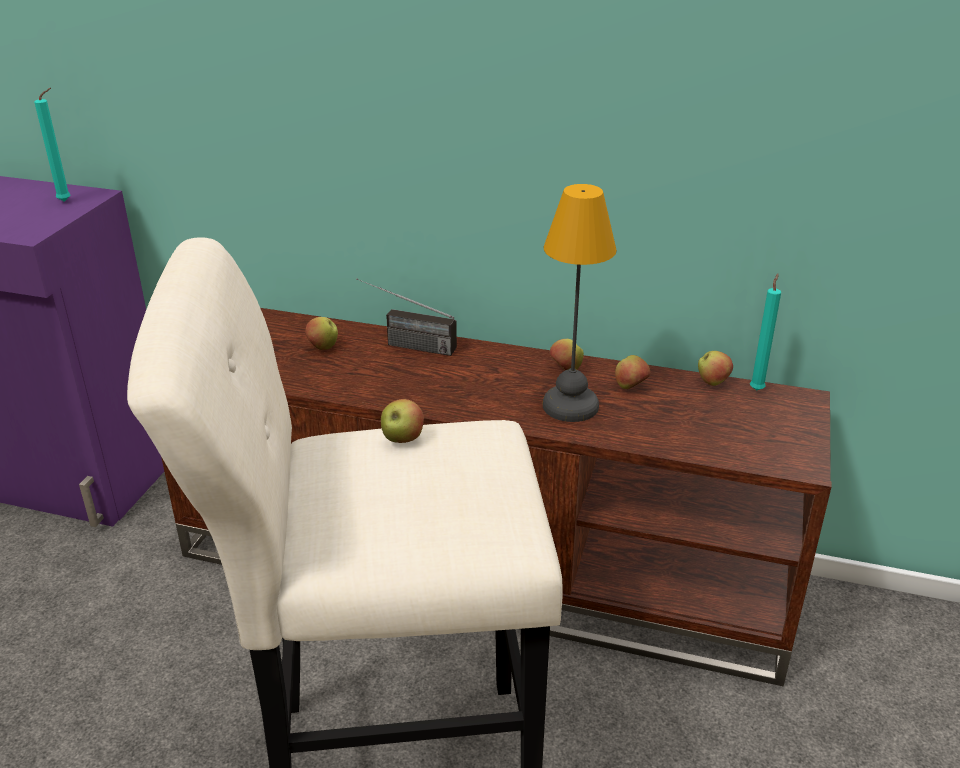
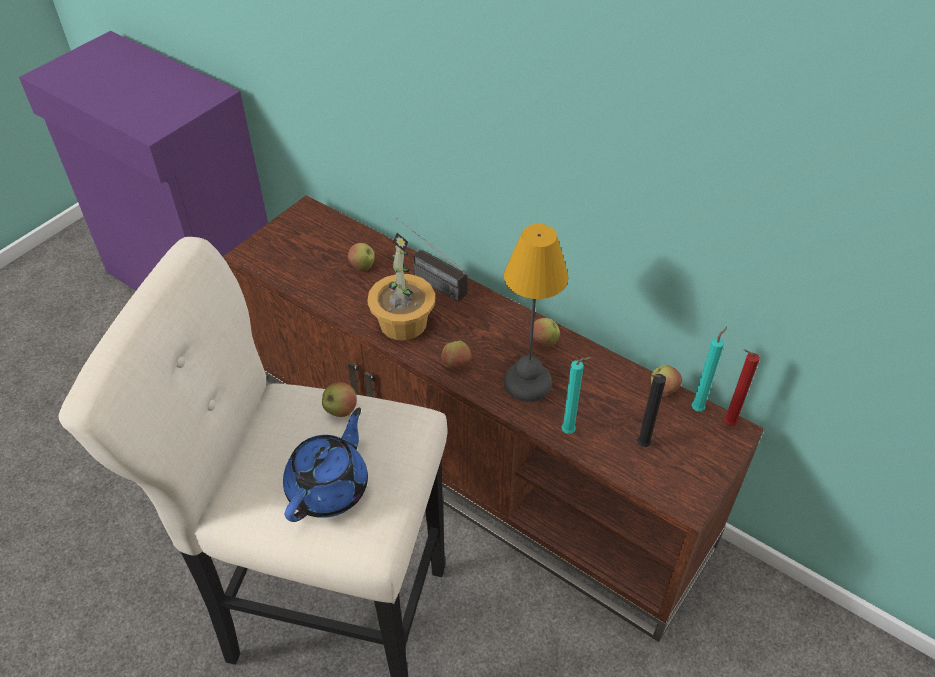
camera: 20 degrees right, 15 degrees up
(67, 201) = (194, 96): turquoise candle -> turquoise candle (570, 432)
(398, 384) = (402, 322): none -> potted plant
(434, 508) = (329, 487): none -> blue teapot
(630, 387) = (588, 376): apple -> apple (456, 365)
(723, 430) = (641, 445): none -> black candle
(793, 395) = (727, 424): none -> red candle

